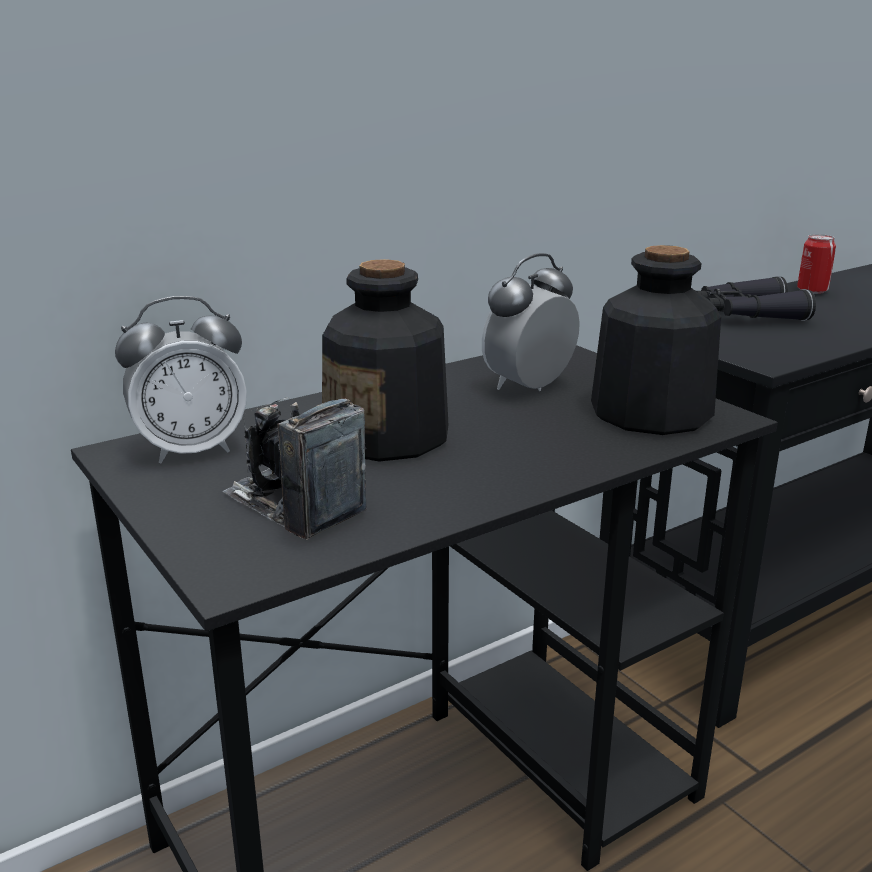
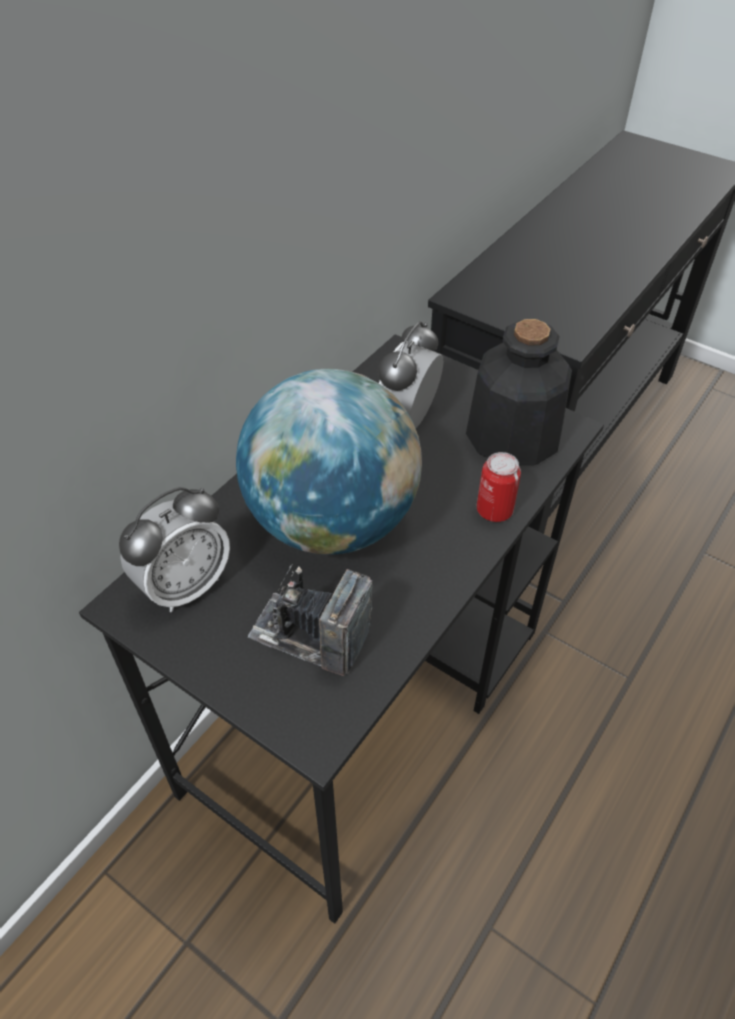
camera: 20 degrees left, 25 degrees up
(388, 436) = (332, 522): bottle -> globe
(745, 315) = (529, 265): black binoculars -> none
(812, 291) = (566, 212): can -> can (494, 510)

